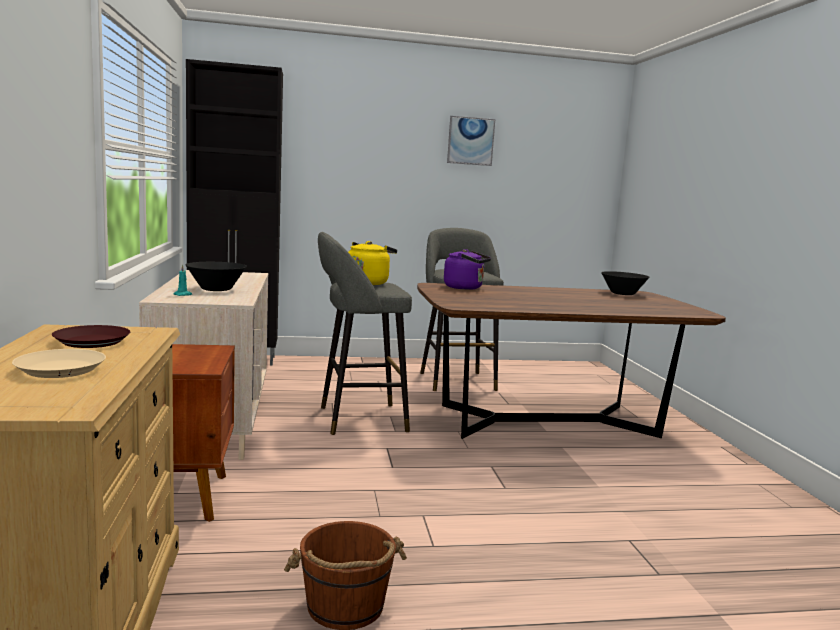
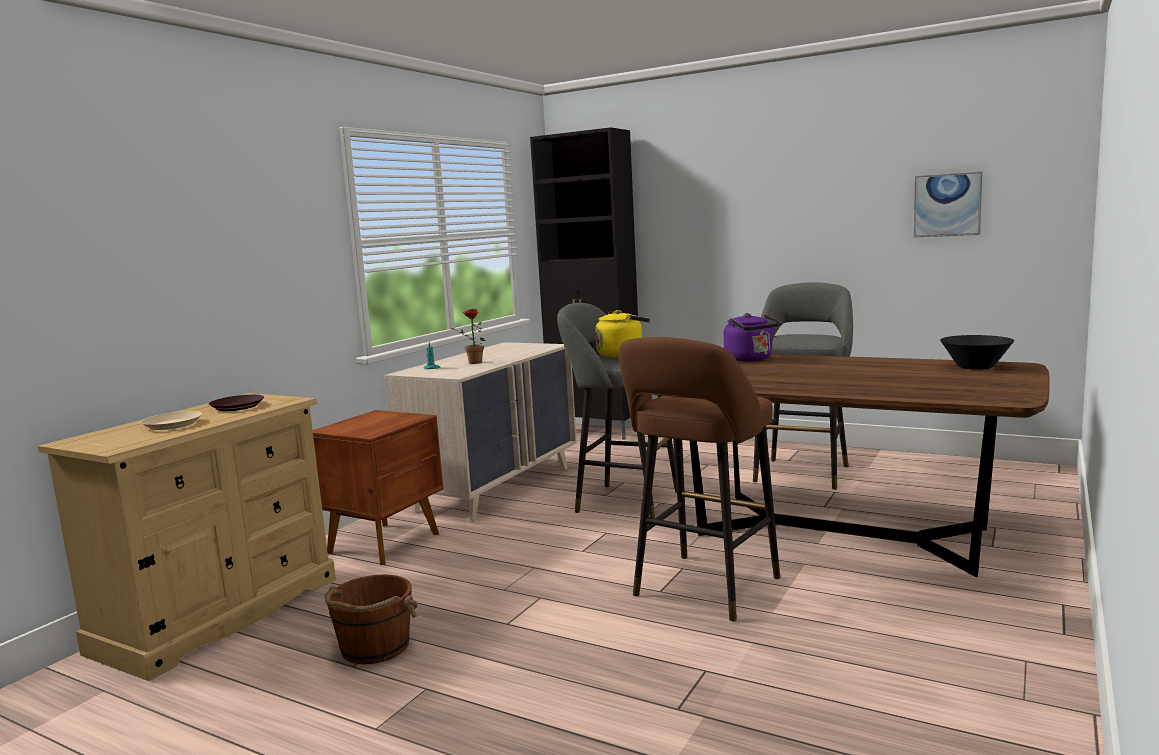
camera: 40 degrees right, 0 degrees up
(216, 289) = (472, 363): black bowl -> potted plant
(470, 141) = (848, 168): picture -> picture (947, 205)
(531, 480) = (702, 590): none -> brown stool

